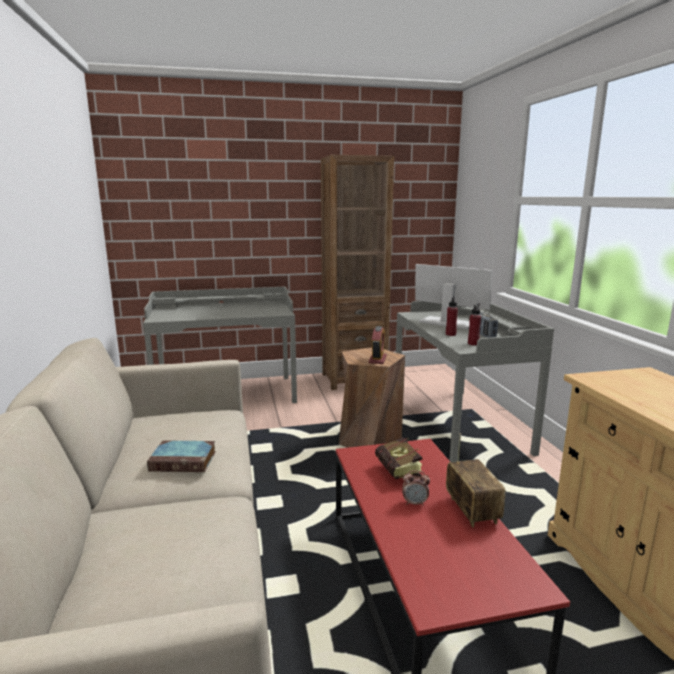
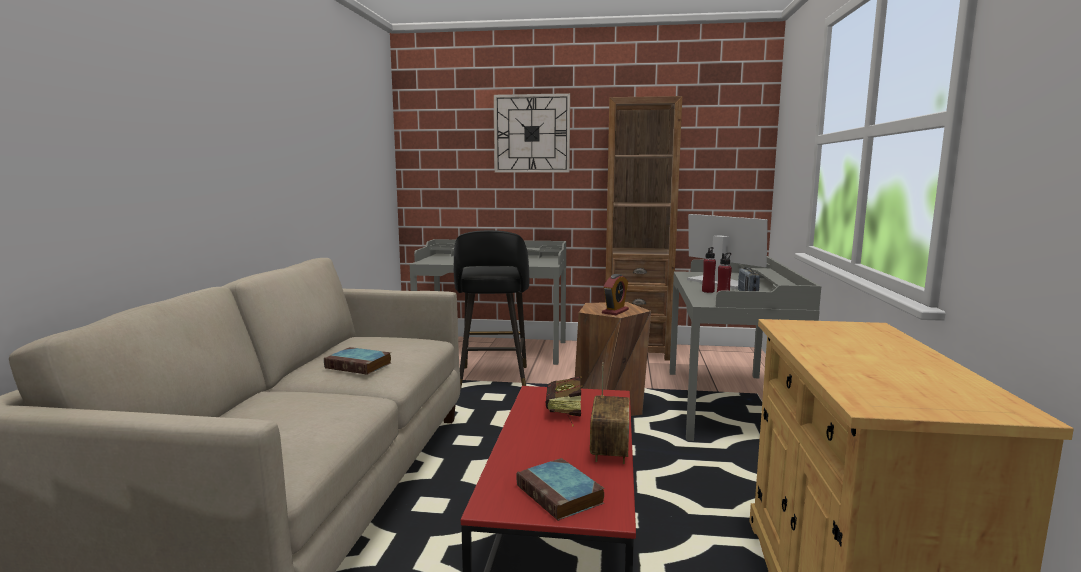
camera: 20 degrees right, 5 degrees down
(247, 185) = (532, 133): none -> wall clock
(247, 427) = (493, 379): none -> black stool
(415, 503) = (556, 435): alarm clock -> none
(478, 574) = (561, 495): none -> book

